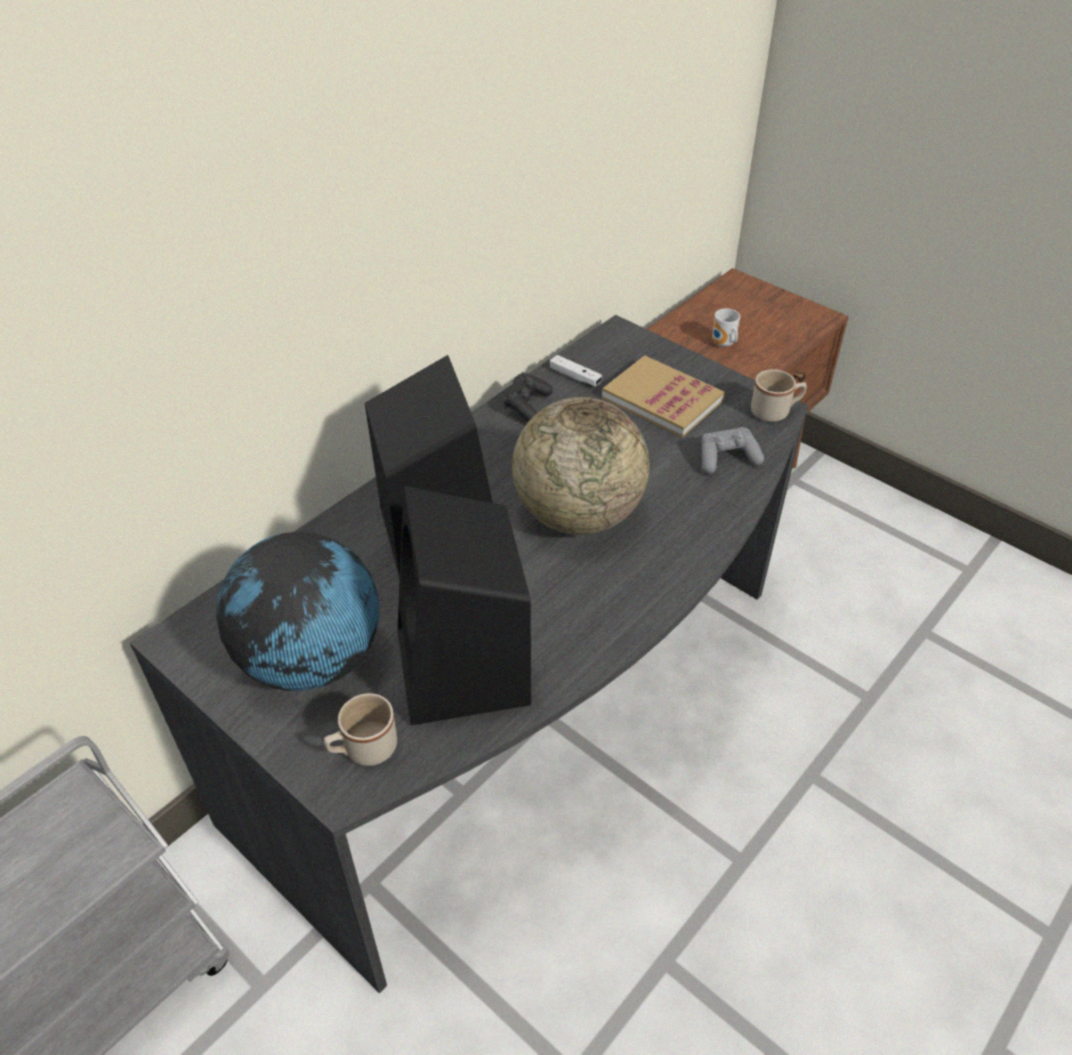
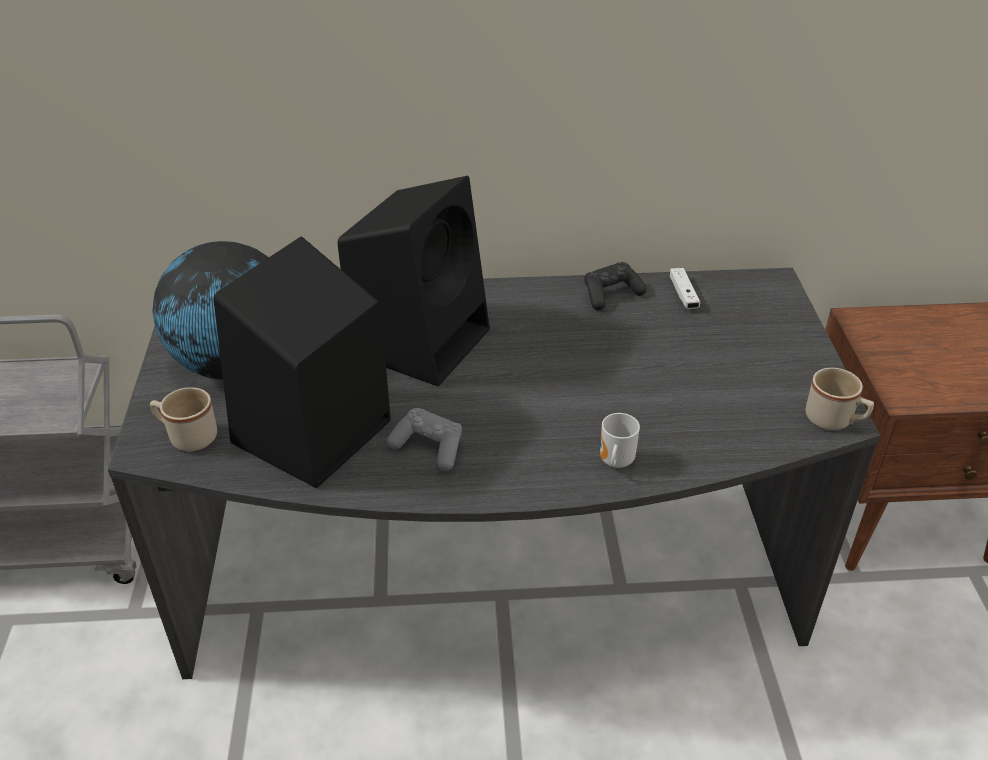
camera: 45 degrees right, 5 degrees down
(578, 514) = (536, 390): globe -> none
(662, 399) = (736, 351): book -> none
(723, 344) = (908, 358): mug -> mug (614, 462)
(726, 459) = (726, 428): grey game controller -> grey game controller (429, 448)

